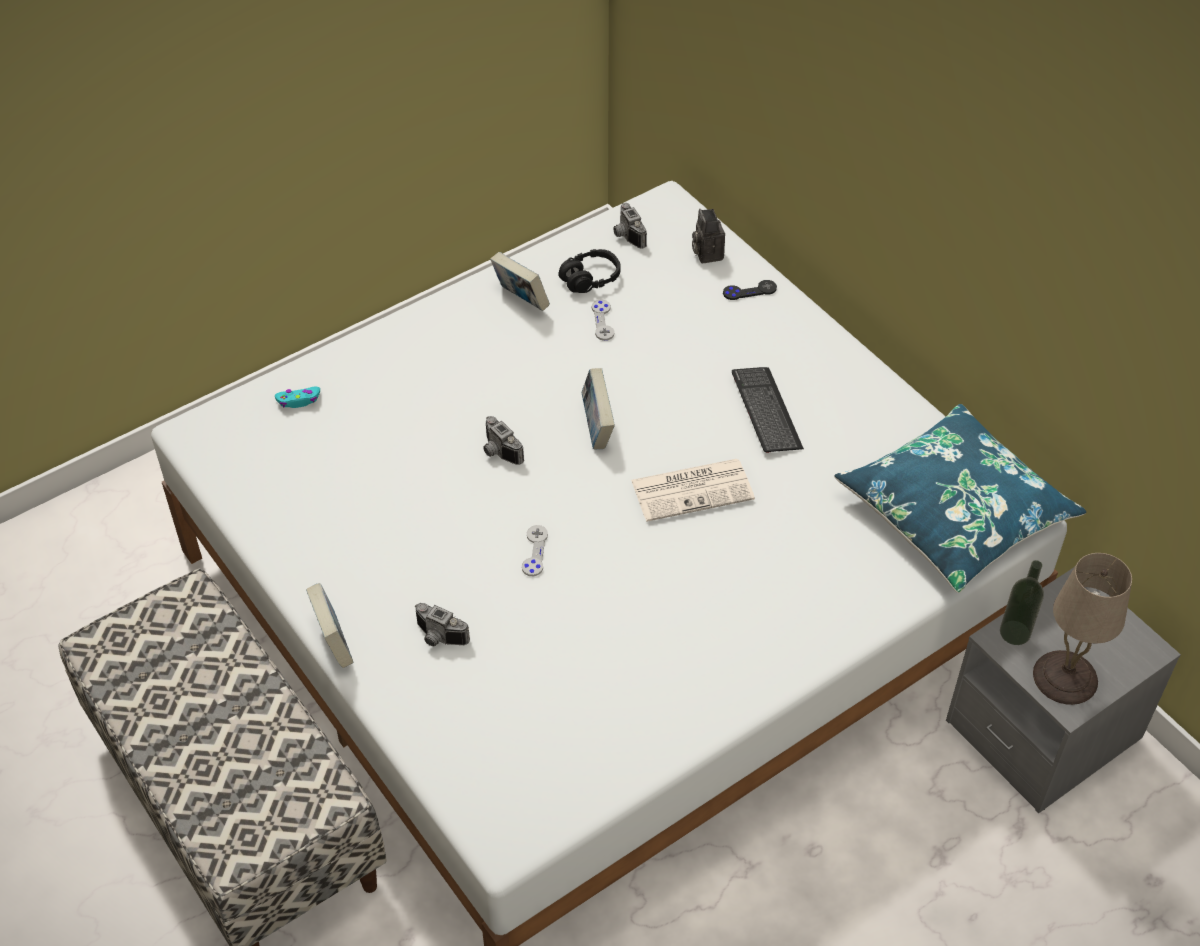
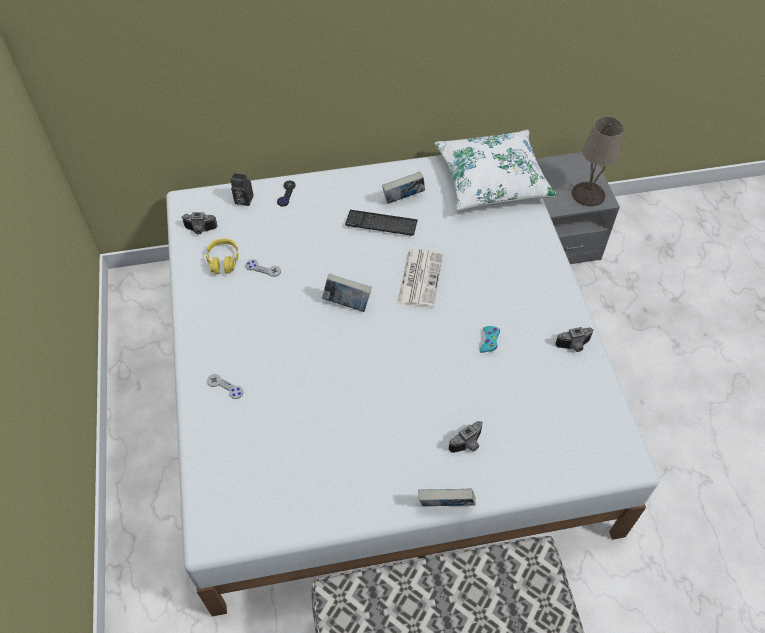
camera: 65 degrees left, 5 degrees up
(299, 400) = (222, 459): turquoise game controller -> turquoise game controller (489, 341)
(498, 452) = (337, 360): camera -> camera (574, 346)
(521, 300) = (216, 302): book -> book (403, 199)
(534, 551) = (426, 370): grey game controller -> grey game controller (225, 387)
(590, 279) = (223, 261): black headphones -> yellow headphones
(954, 511) = (492, 180): blue pillow -> white pillow
(1015, 632) = (554, 200): bottle -> none

